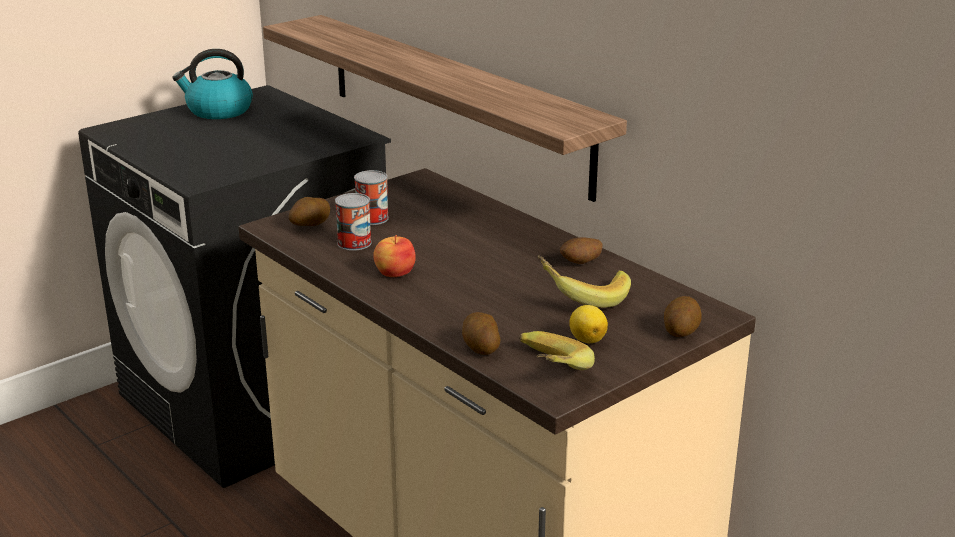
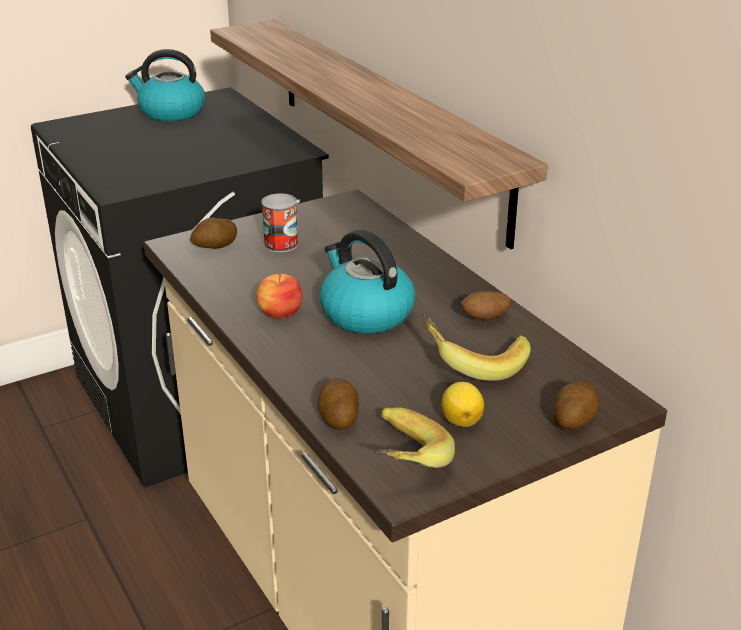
camera: 10 degrees right, 5 degrees up
(354, 243) = (251, 272): can -> none
(472, 267) = (365, 313): none -> kettle

